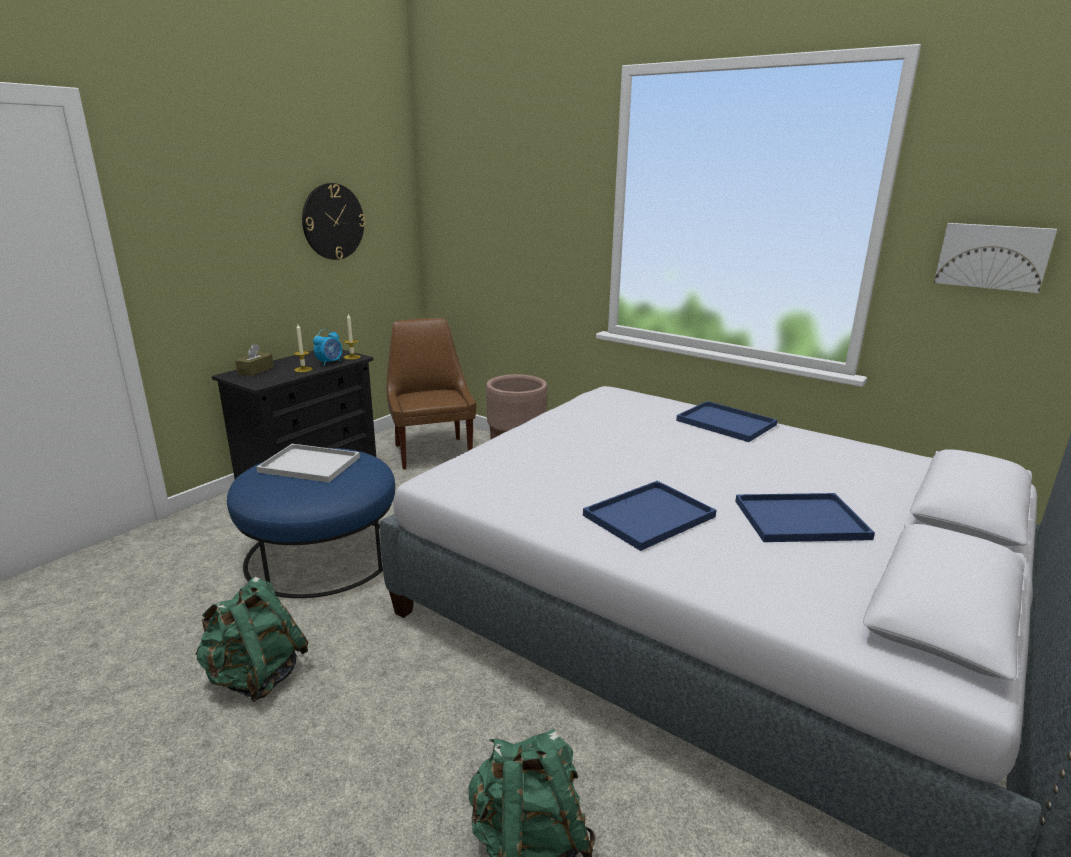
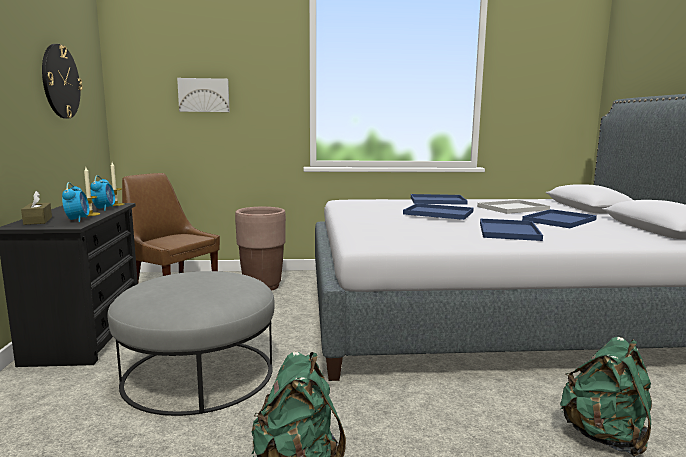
camera: 40 degrees left, 10 degrees down
(278, 376) = (78, 220): none -> alarm clock
(311, 464) = (183, 283): white tray -> white tray (513, 208)
(321, 553) = (198, 373): blue ottoman -> grey ottoman
(648, 451) = (440, 213): none -> blue tray
(992, 256) = (533, 93): picture -> picture (204, 95)

